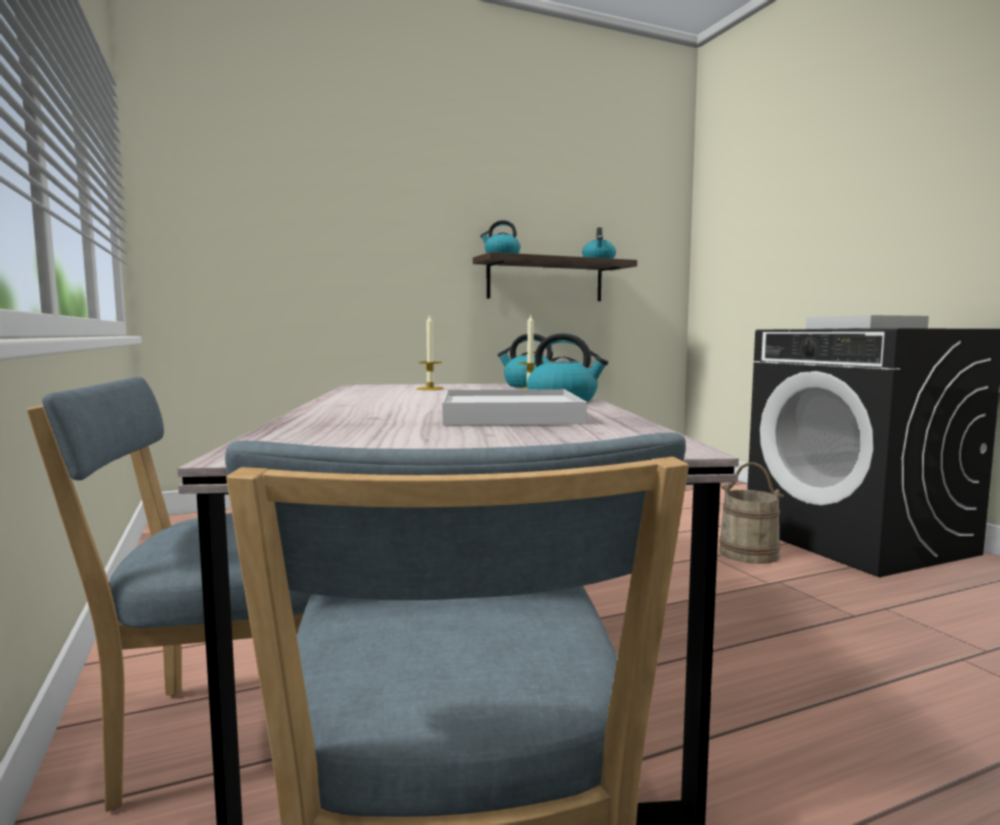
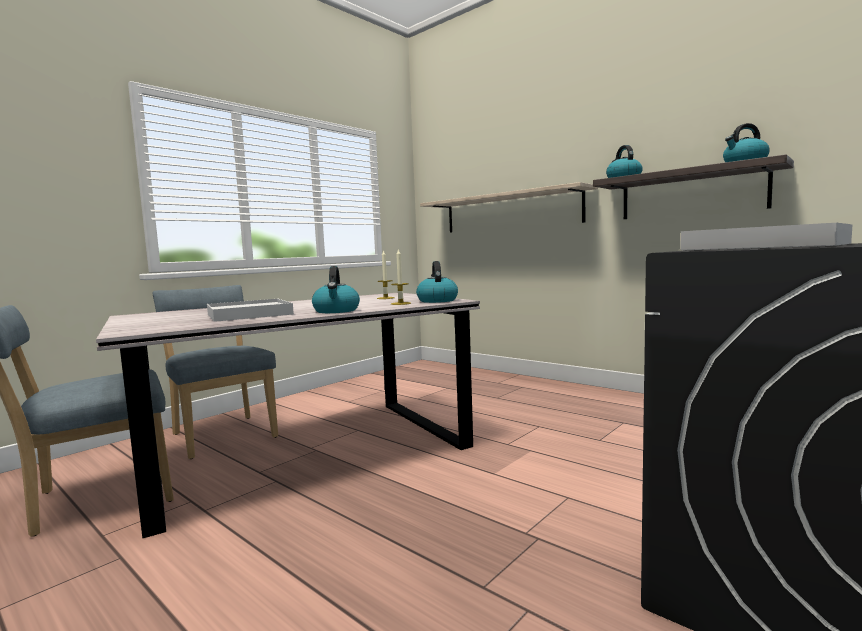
camera: 65 degrees right, 0 degrees up
(340, 273) = (510, 212): none -> shelf
(748, 553) = (608, 515): beige bucket -> none

